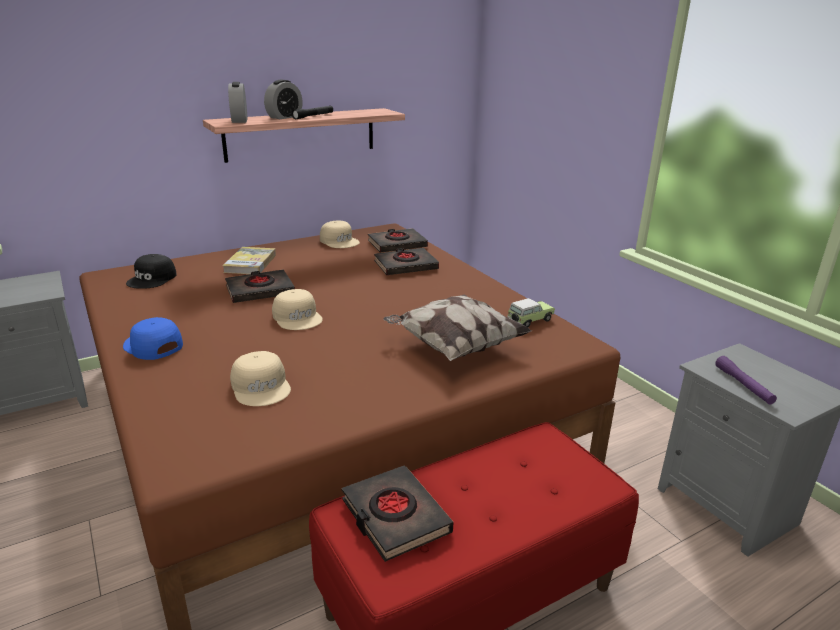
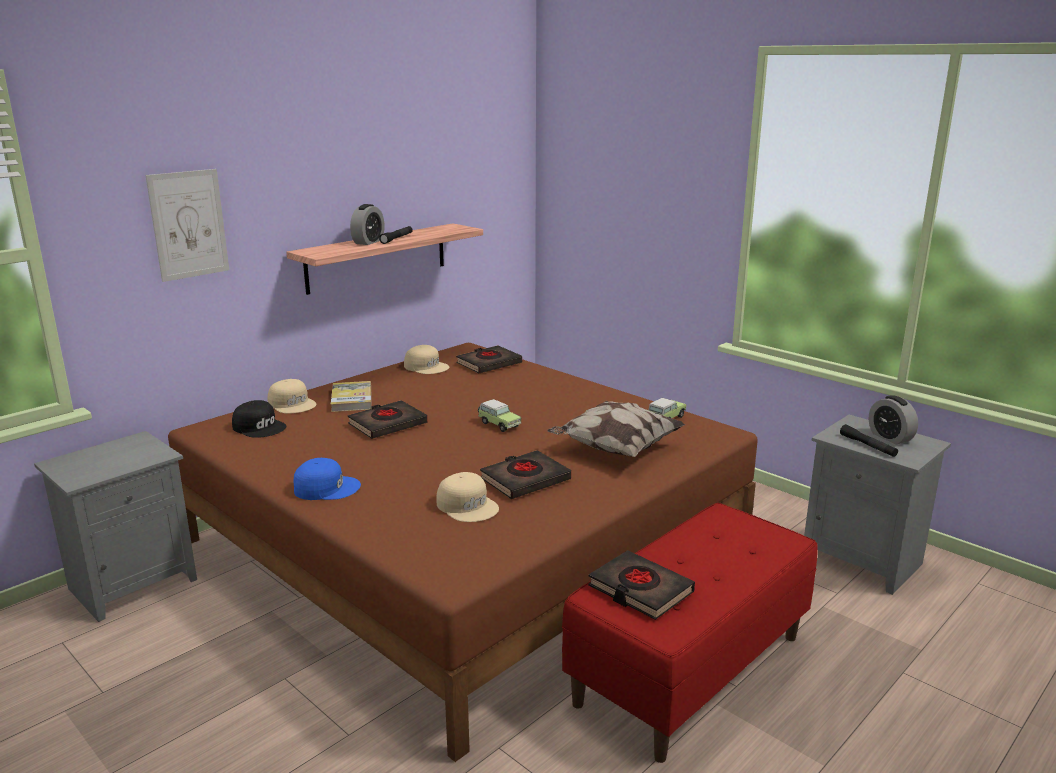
camera: 15 degrees left, 5 degrees down
(97, 84) = (188, 224): none -> picture
(152, 279) = (259, 427): black cap -> black cap turned 60 degrees counterclockwise
(152, 346) = (326, 487): blue cap -> blue cap turned 150 degrees clockwise
(239, 120) = (328, 249): alarm clock -> alarm clock (890, 437)
(298, 317) = (448, 443): beige cap -> beige cap (292, 404)
(359, 304) = (498, 424): none -> toy car
(405, 266) = (514, 383): black book -> black book (525, 480)
(743, 385) = (867, 446): purple flashlight -> black flashlight

